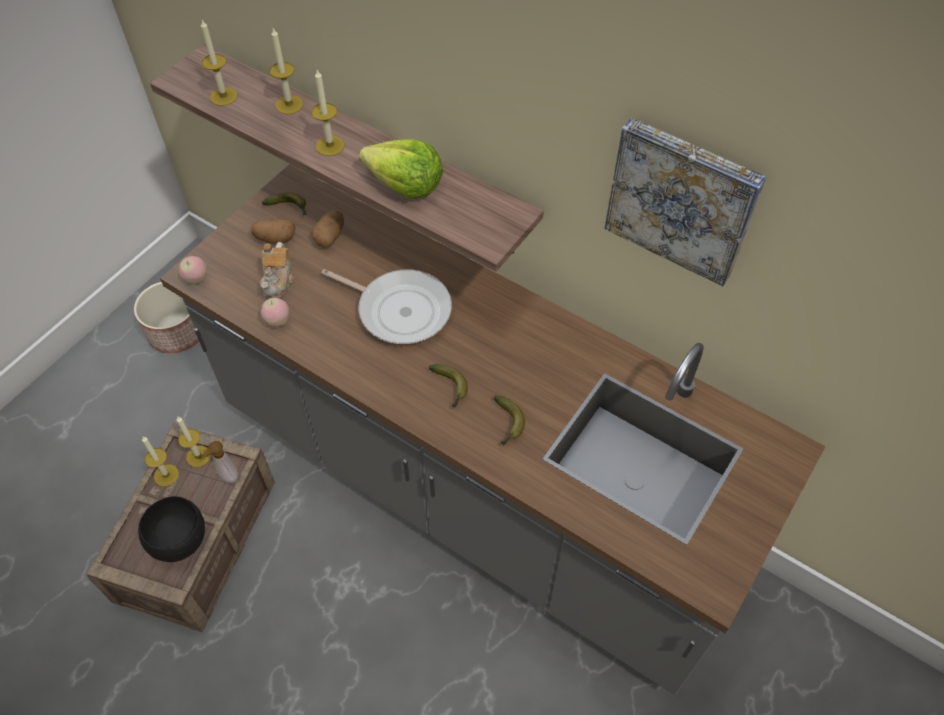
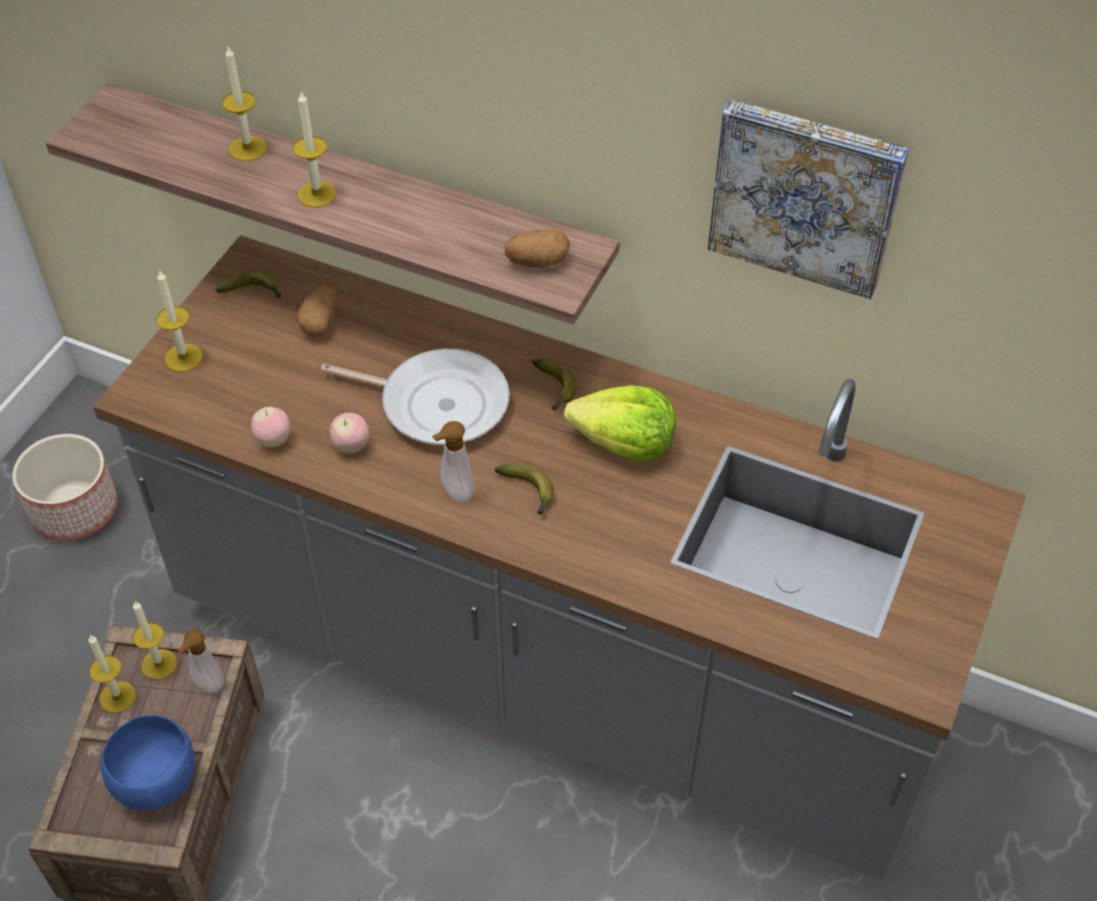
camera: 10 degrees left, 5 degrees down
(180, 539) = (156, 780): black bowl -> blue bowl
(196, 279) = (146, 401): apple -> apple (351, 446)
(223, 96) = (154, 148): candle -> candle (183, 358)
(275, 239) = (244, 335): potato -> potato (537, 262)
(278, 281) = (262, 389): teapot -> none
(397, 380) = (455, 493): none -> soap dispenser
(405, 185) = (431, 232): lettuce -> lettuce (624, 444)
(507, 424) = (615, 526): banana -> banana (555, 390)

